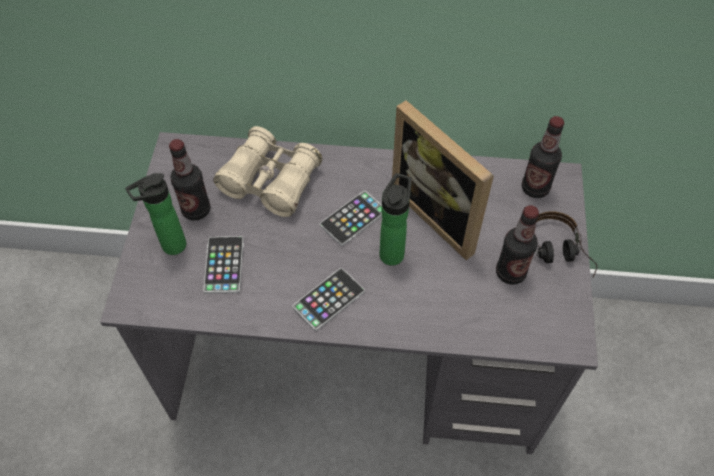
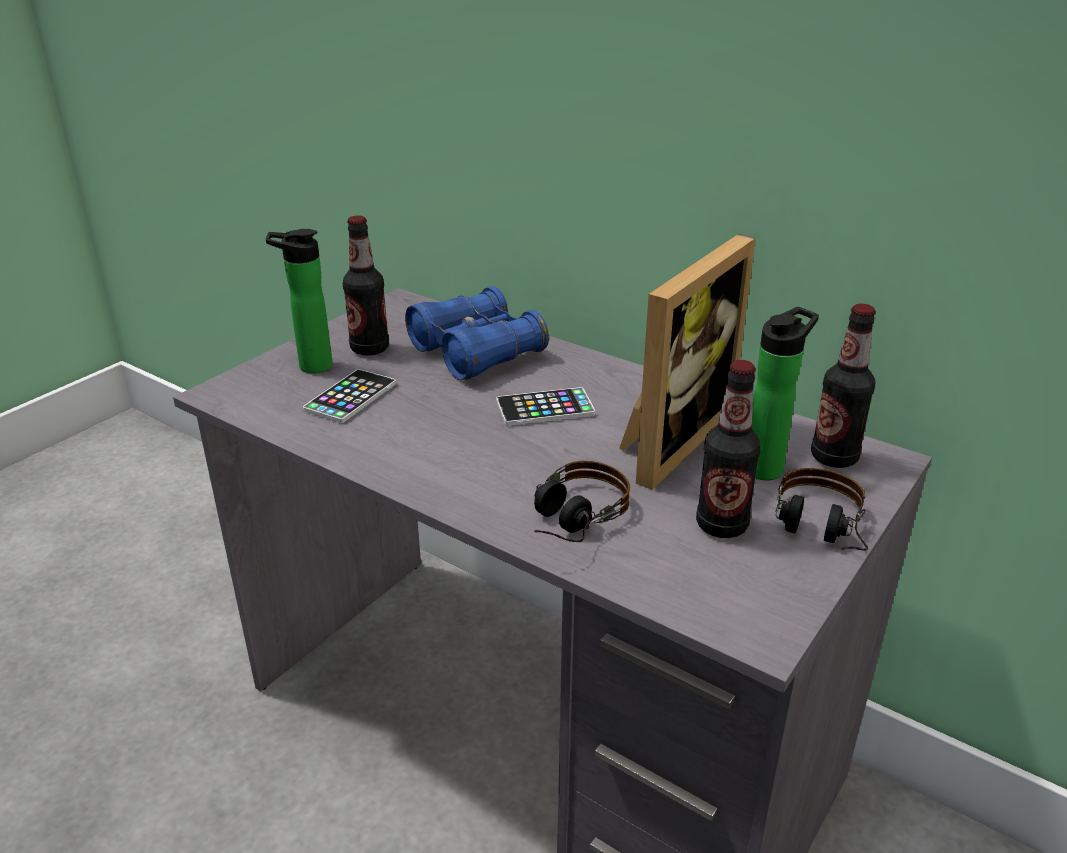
camera: 30 degrees right, 25 degrees down
(270, 182) = (476, 352): beige binoculars -> blue binoculars
(328, 299) = (440, 464): phone -> none
(393, 252) = (567, 451): bottle -> bottle (767, 467)
(433, 311) = (569, 522): none -> headphones
(441, 213) = (668, 439): picture frame -> picture frame turned 135 degrees counterclockwise

